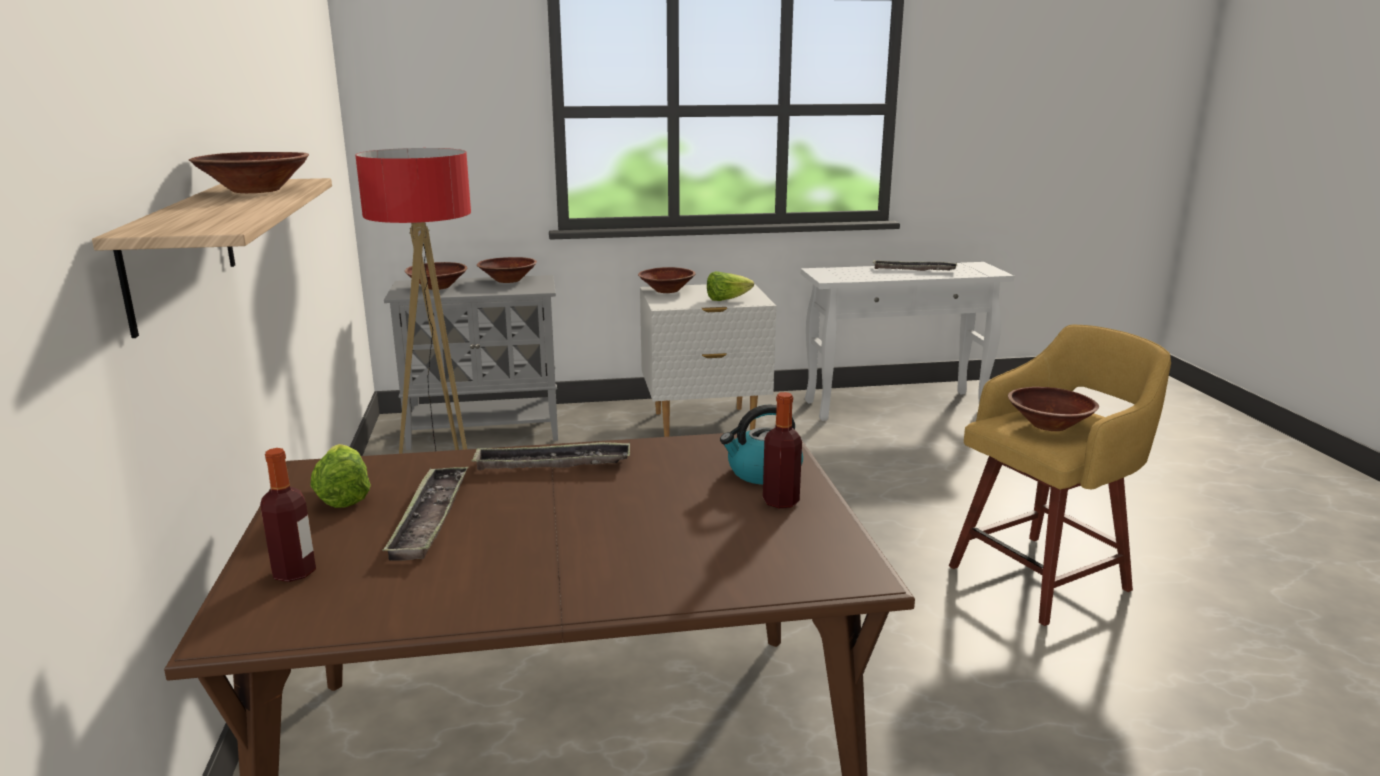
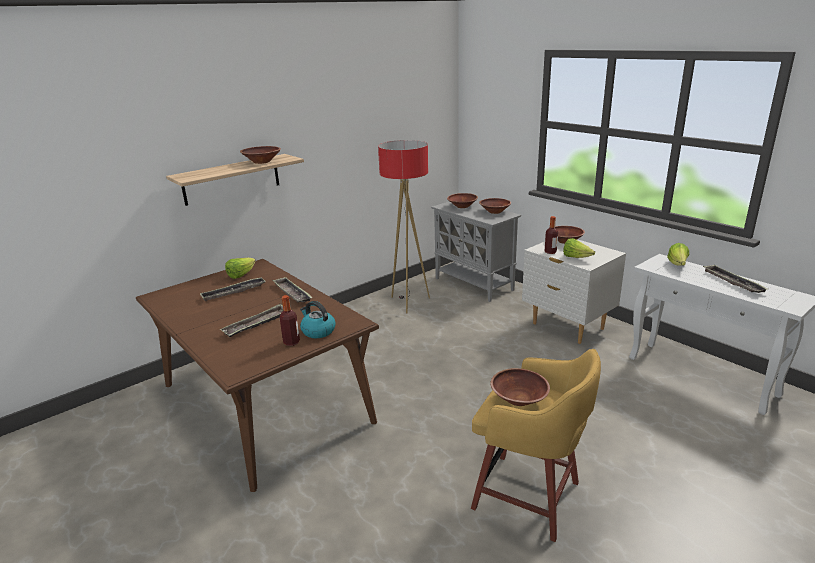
camera: 60 degrees right, 5 degrees up
(294, 572) = (188, 289): bottle -> bottle (550, 252)
(650, 520) = (257, 324): none -> tray
(843, 271) = (677, 265): none -> lettuce

